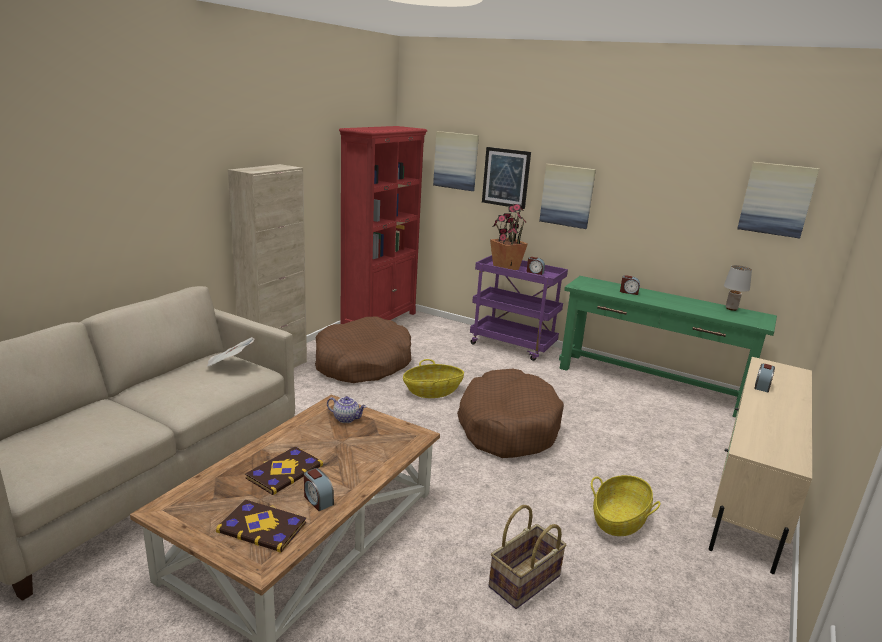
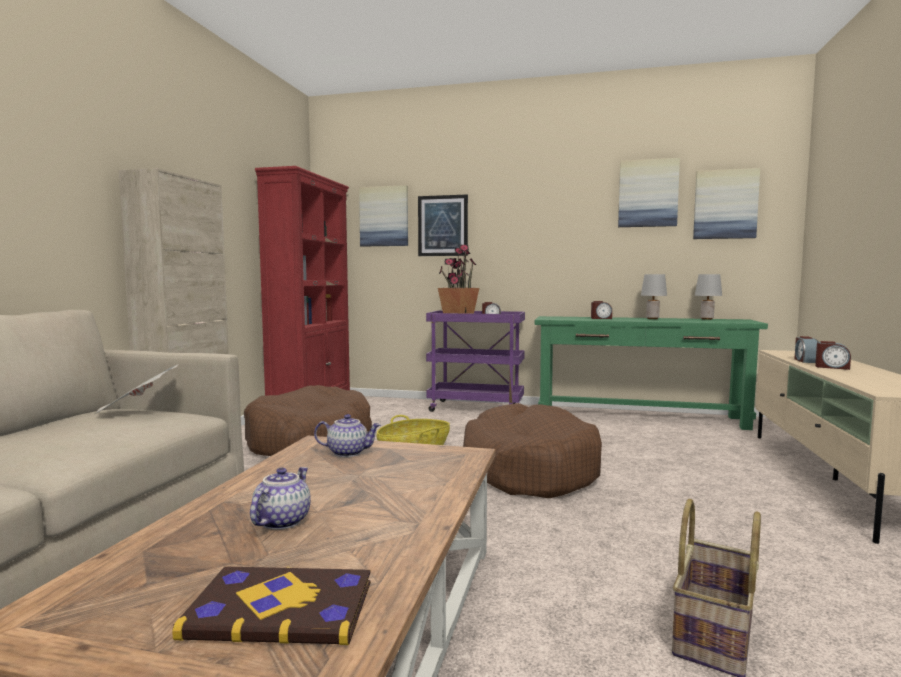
camera: 15 degrees left, 15 degrees down
(284, 471) = (281, 521): book -> teapot
(317, 500) = (369, 546): alarm clock -> alarm clock (832, 367)
(567, 196) = (512, 234): picture -> picture (648, 193)
(619, 519) = (745, 533): basket -> none
(678, 300) = (652, 318): none -> grey table lamp

